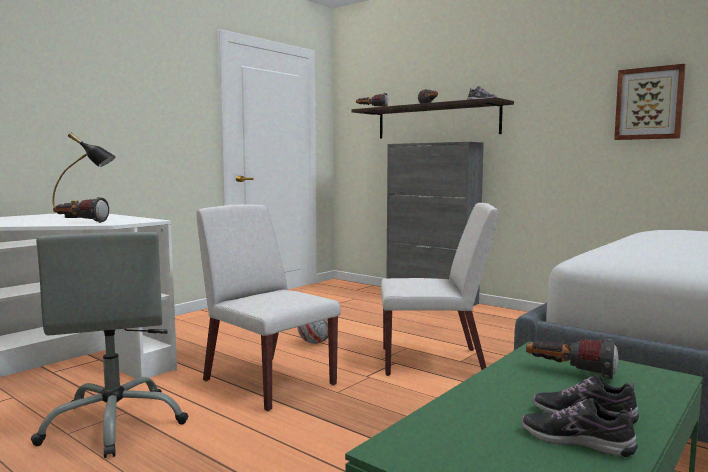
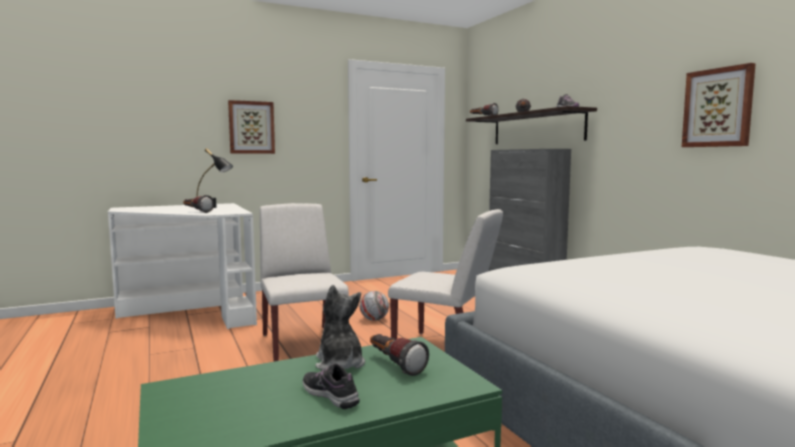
camera: 25 degrees right, 0 degrees up
(106, 108) = (251, 127): none -> picture
(115, 423) = (179, 353): grey office chair -> none
(517, 381) = (339, 363): none -> plush toy
(576, 441) = (284, 410): shoe -> none

